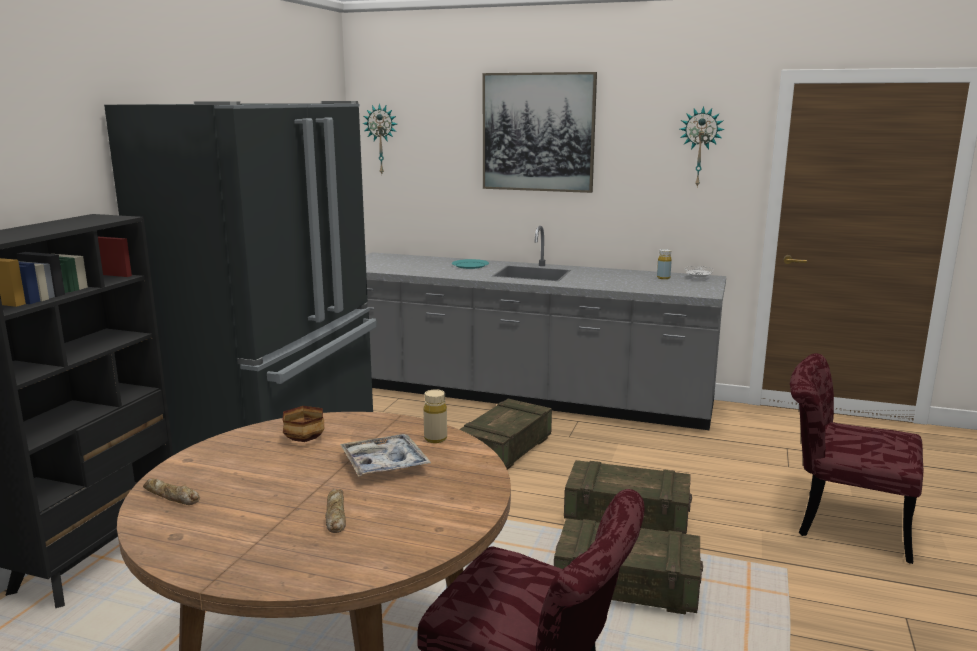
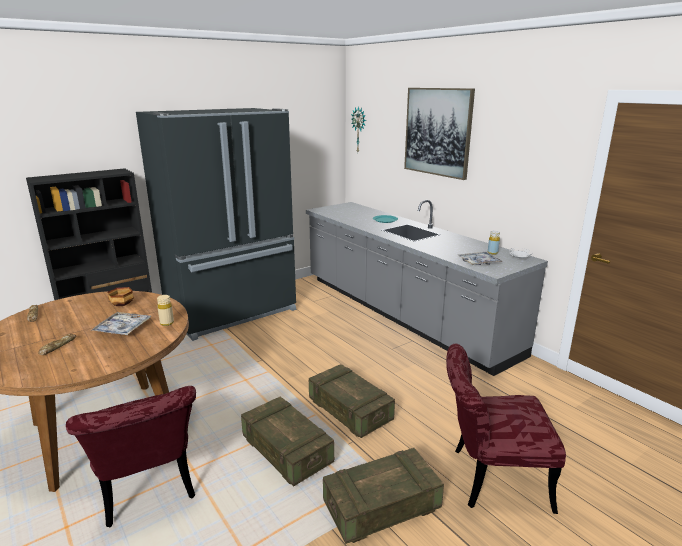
camera: 35 degrees right, 5 degrees up
(505, 450) = (343, 344): crate -> crate (381, 507)
(672, 288) = (479, 262): none -> tray
(700, 147) = (539, 153): wall clock -> none
(840, 521) = (489, 478): red chair -> red chair turned 60 degrees counterclockwise

